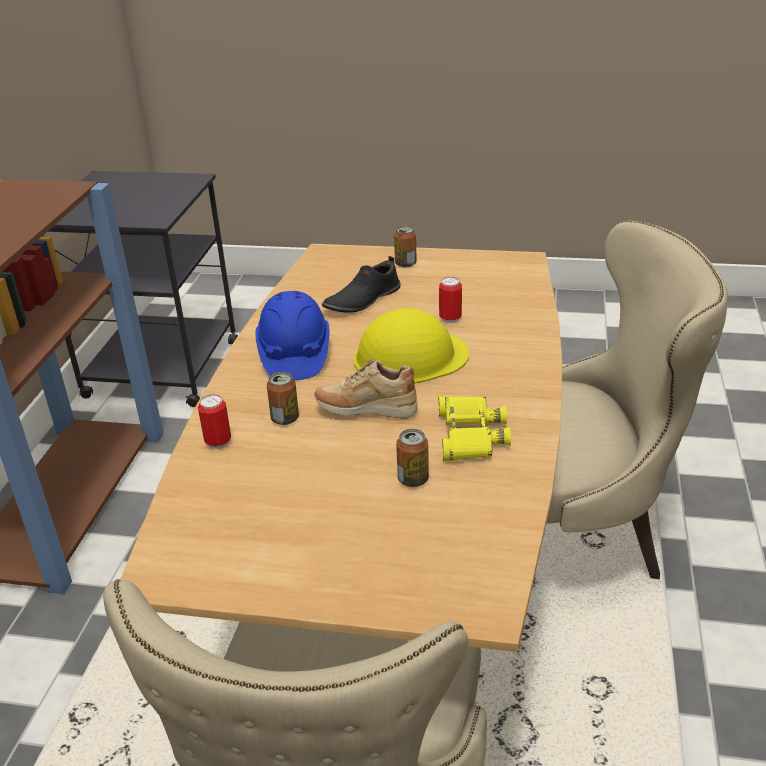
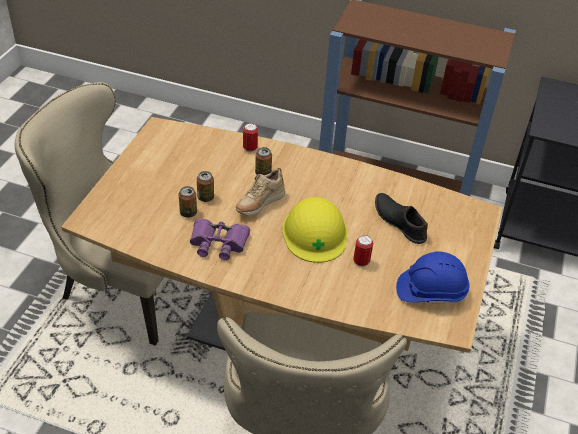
camera: 95 degrees right, 10 degrees up
(294, 355) = (331, 182): blue hard hat -> blue hard hat (431, 291)
(366, 411) = (259, 205): beige shoe -> beige shoe turned 150 degrees counterclockwise
(405, 264) = (457, 254): can -> can (205, 197)
(469, 435) = (218, 243): yellow binoculars -> purple binoculars

